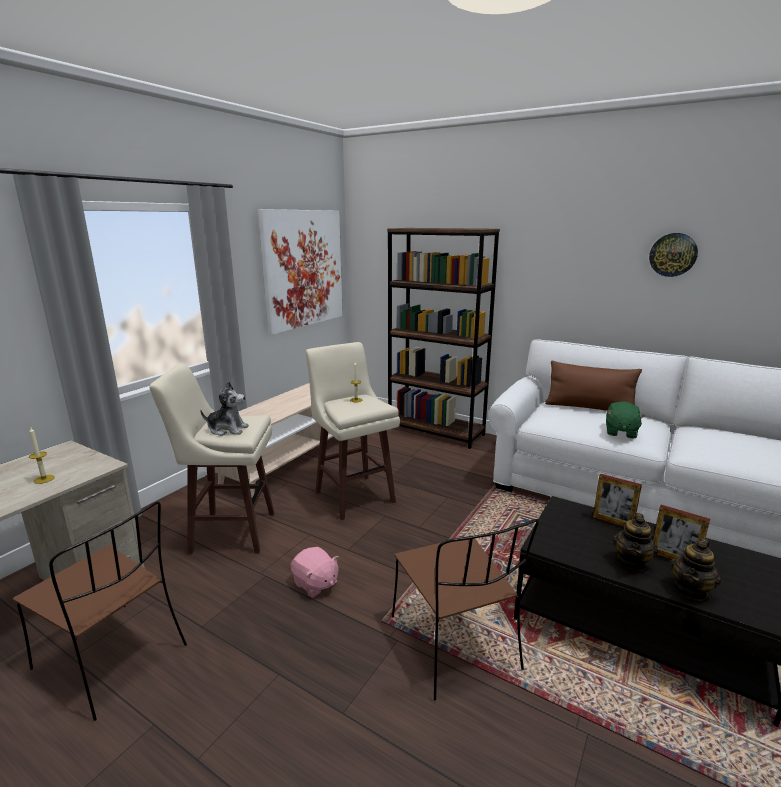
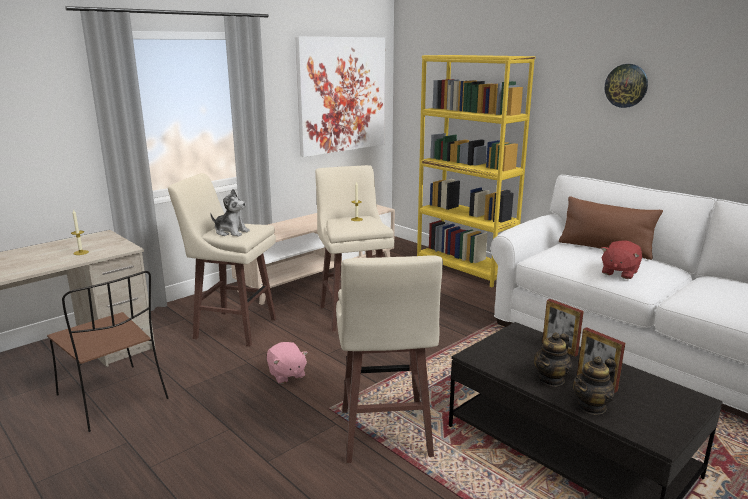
camera: 15 degrees right, 0 degrees up
(436, 431) = (464, 269): brown bookcase -> yellow bookcase
(455, 645) = (384, 435): brown chair -> beige stool
(620, 432) = (619, 272): green plush toy -> red plush toy
(673, 254) = (711, 86): wall clock -> wall clock (626, 85)

